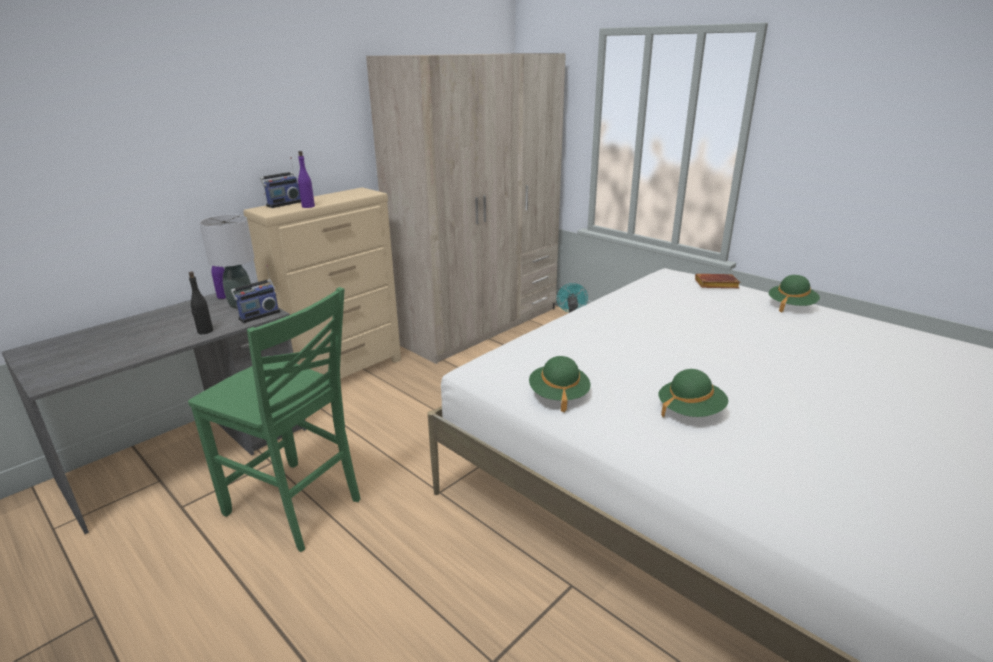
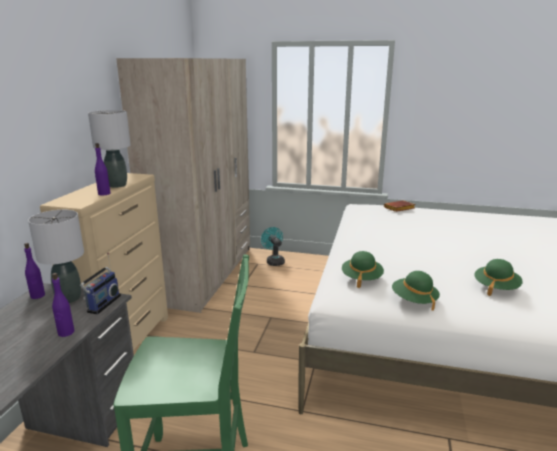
camera: 30 degrees left, 5 degrees down
(205, 331) = (66, 332): black bottle -> purple bottle
(283, 204) = (73, 195): radio -> none
(333, 200) = (117, 185): none -> grey table lamp
(791, 306) = (451, 213): green hat -> green hat (361, 278)

